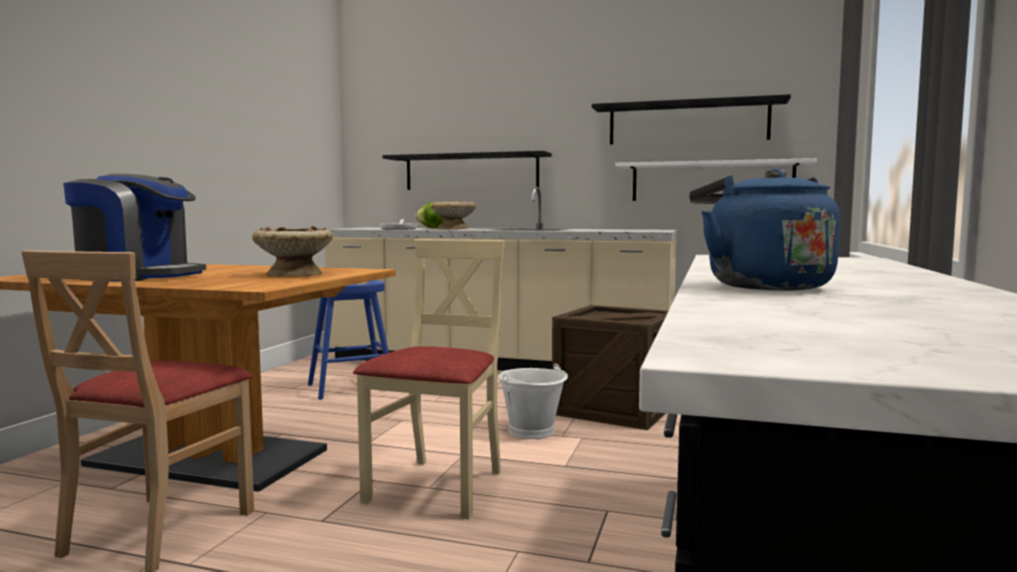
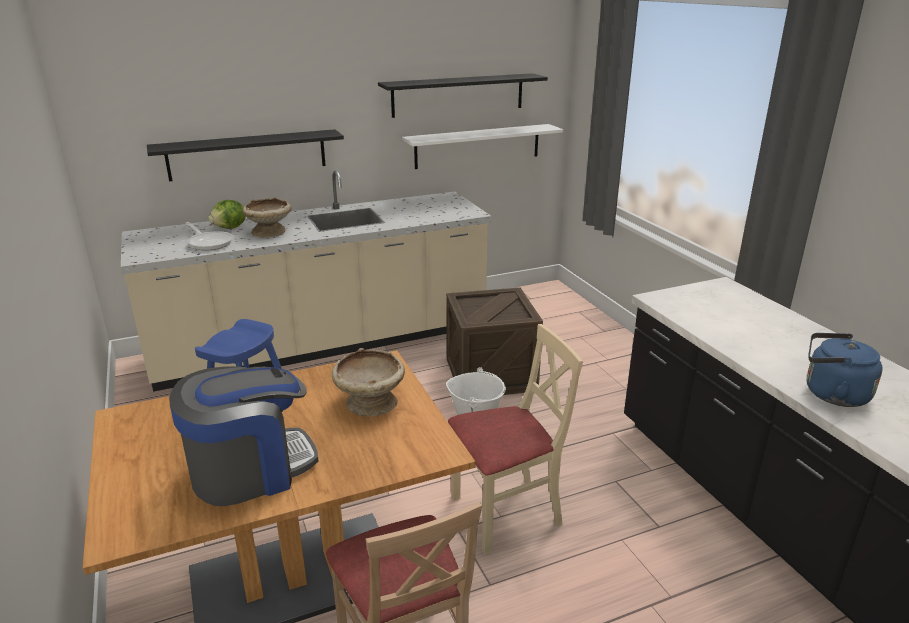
camera: 40 degrees left, 20 degrees up
(438, 487) = (506, 513): beige chair -> beige chair turned 90 degrees clockwise

